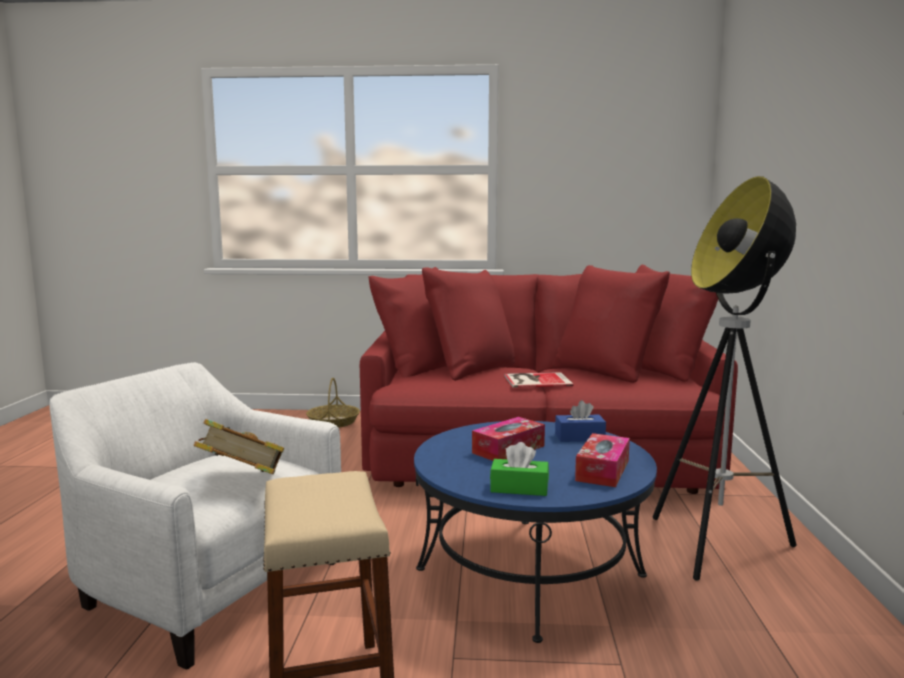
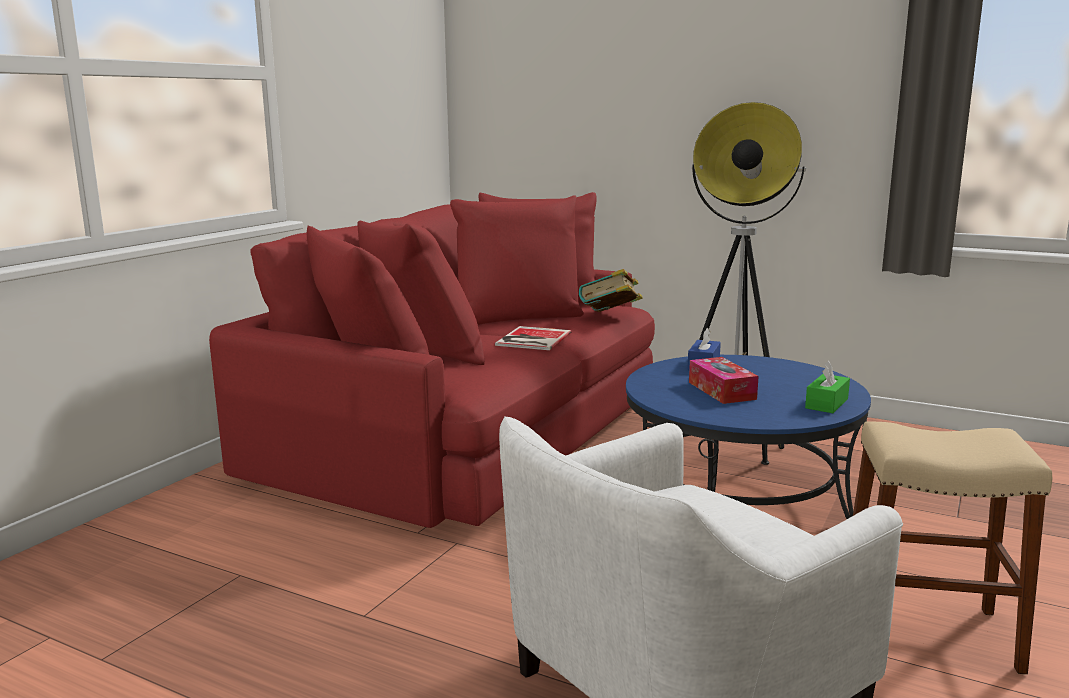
camera: 65 degrees left, 5 degrees up
(242, 481) = (739, 513): book -> book (610, 317)
(333, 422) = (159, 527): basket -> none
(602, 470) = (795, 374): tissue box -> none

